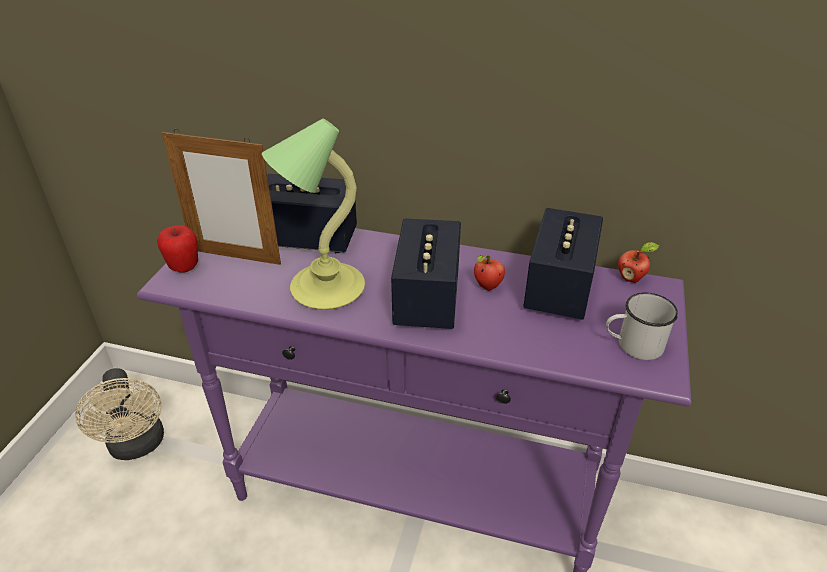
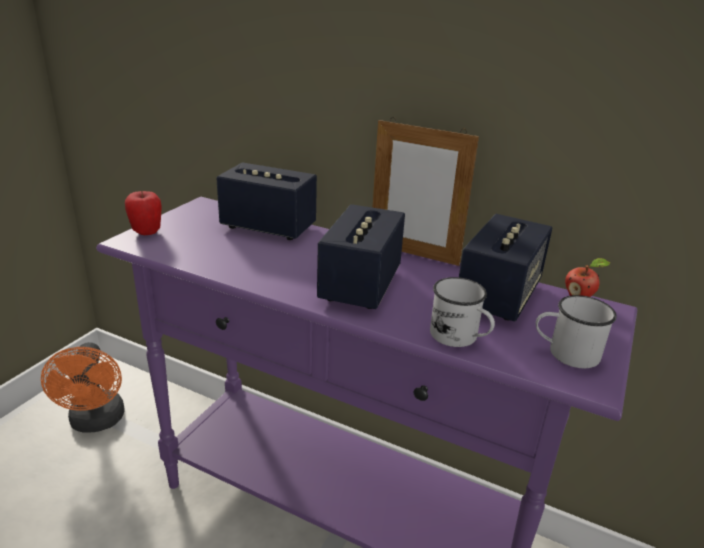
camera: 10 degrees right, 10 degrees down
(138, 446) = (96, 422): beige fan -> orange fan
(235, 257) = (196, 231): picture frame -> picture frame (413, 254)
(324, 288) = (265, 263): table lamp -> none
(487, 287) = (425, 284): apple -> none
(536, 346) = (459, 337): none -> white mug

